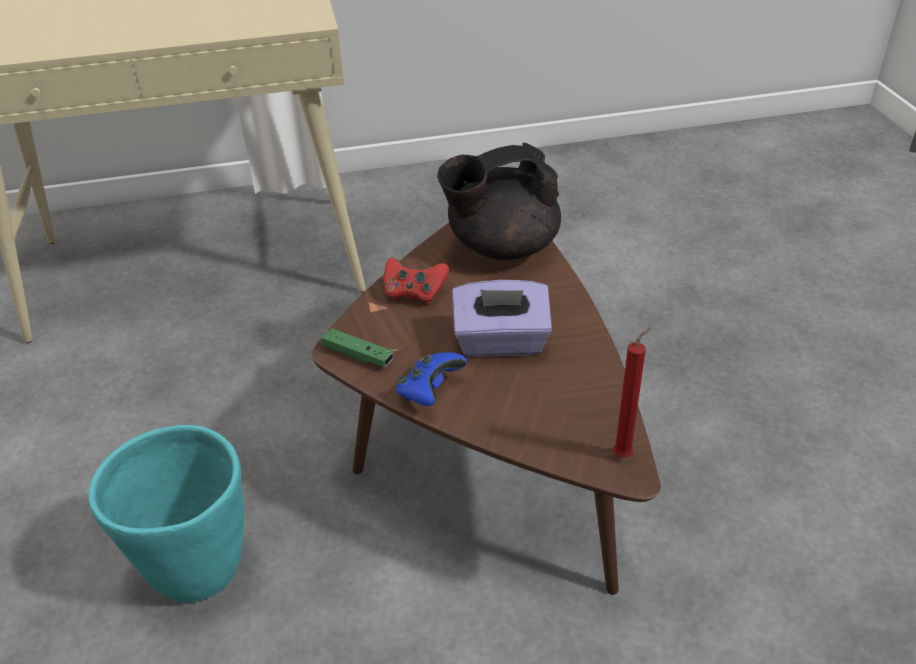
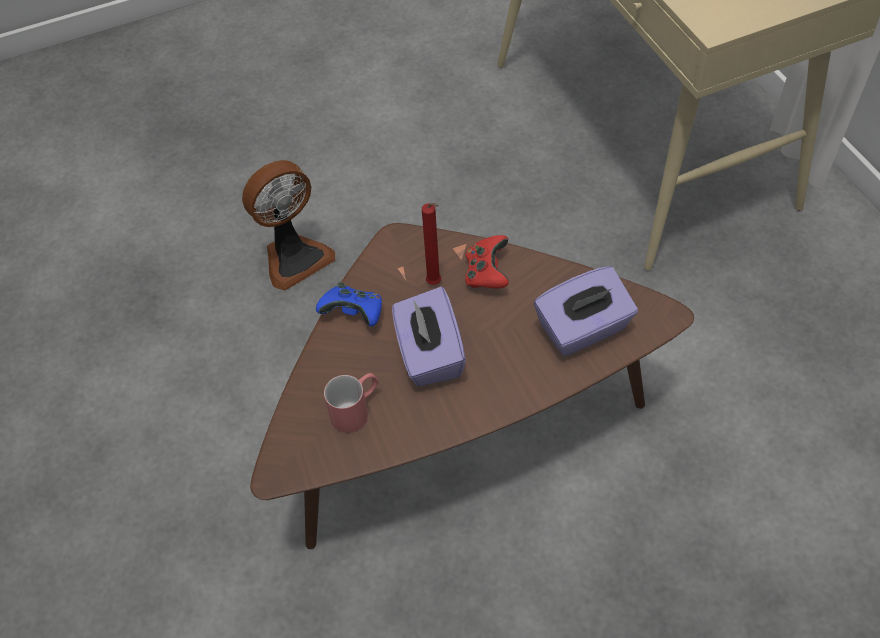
camera: 80 degrees right, 15 degrees up
(197, 569) = (294, 257): turquoise planter -> fan
(358, 355) = (391, 254): green game controller -> none
(501, 247) = (583, 329): black teapot -> purple tissue box
(557, 401) = (356, 409): none -> red mug
(625, 454) = (298, 468): red candle -> red candle (435, 284)

